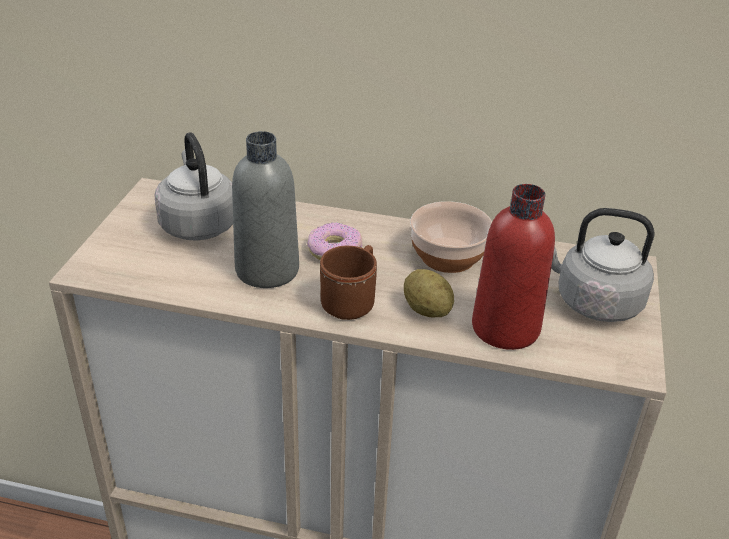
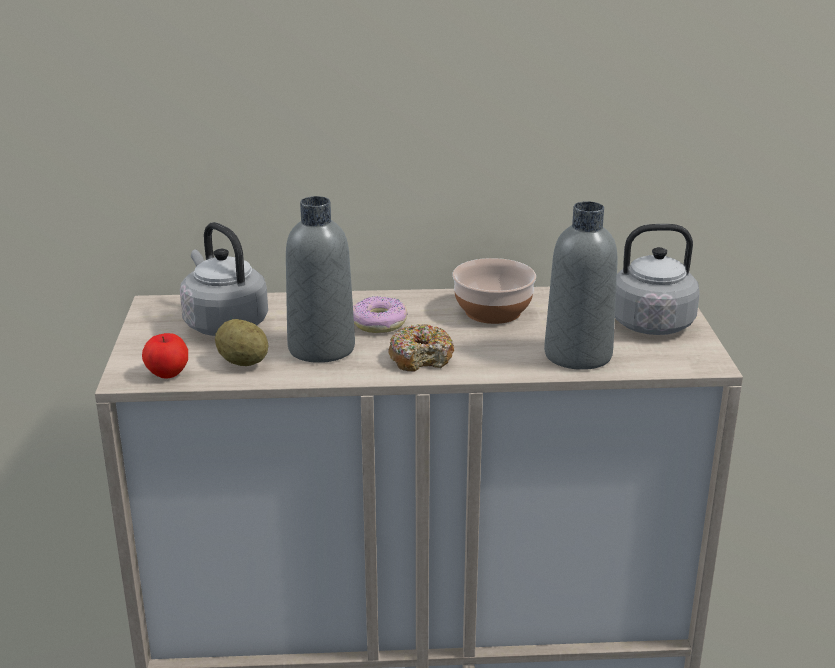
camera: 15 degrees left, 10 degrees down
(120, 272) = (168, 373): none -> apple
(352, 300) = (421, 358): brown mug -> donut
(426, 310) = (497, 353): potato -> potato (243, 362)
(505, 328) = (578, 355): red bottle -> grey bottle

